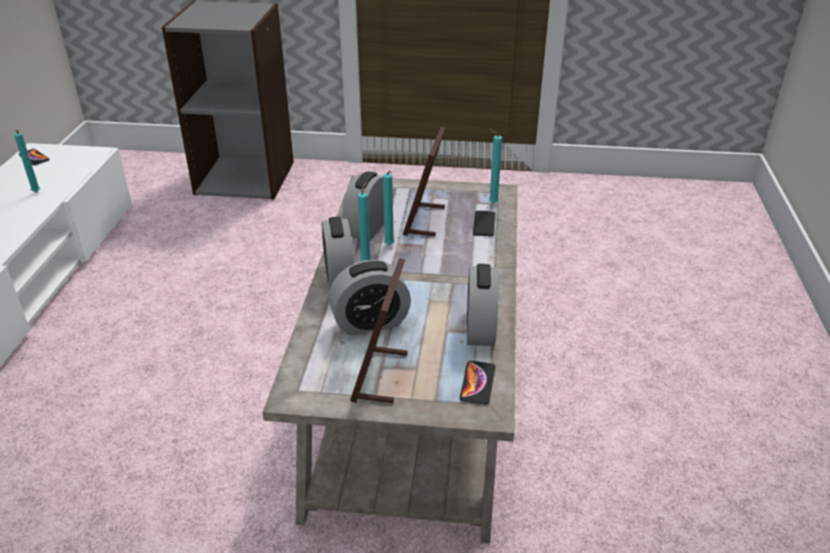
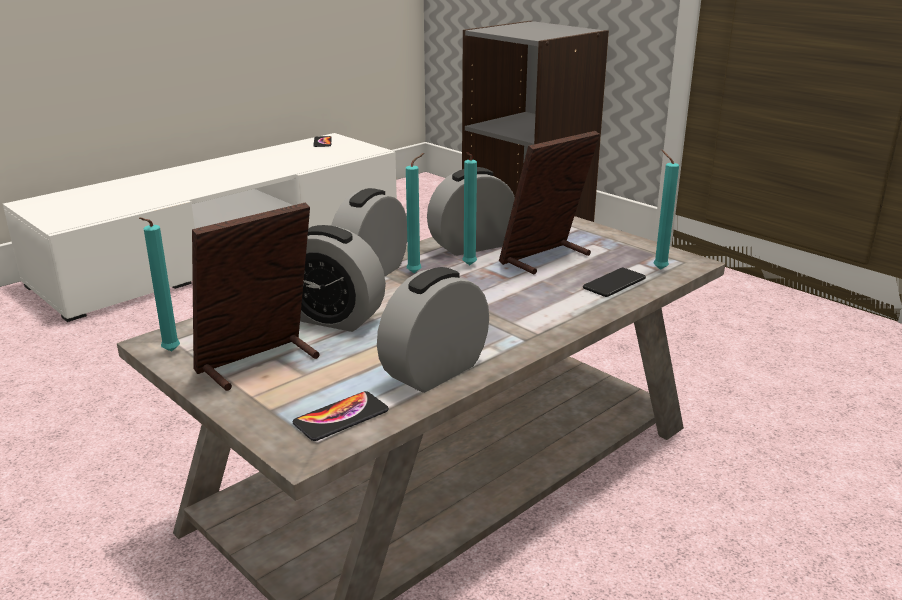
camera: 40 degrees right, 10 degrees down
(36, 193) = (286, 163): turquoise candle -> turquoise candle (169, 353)

